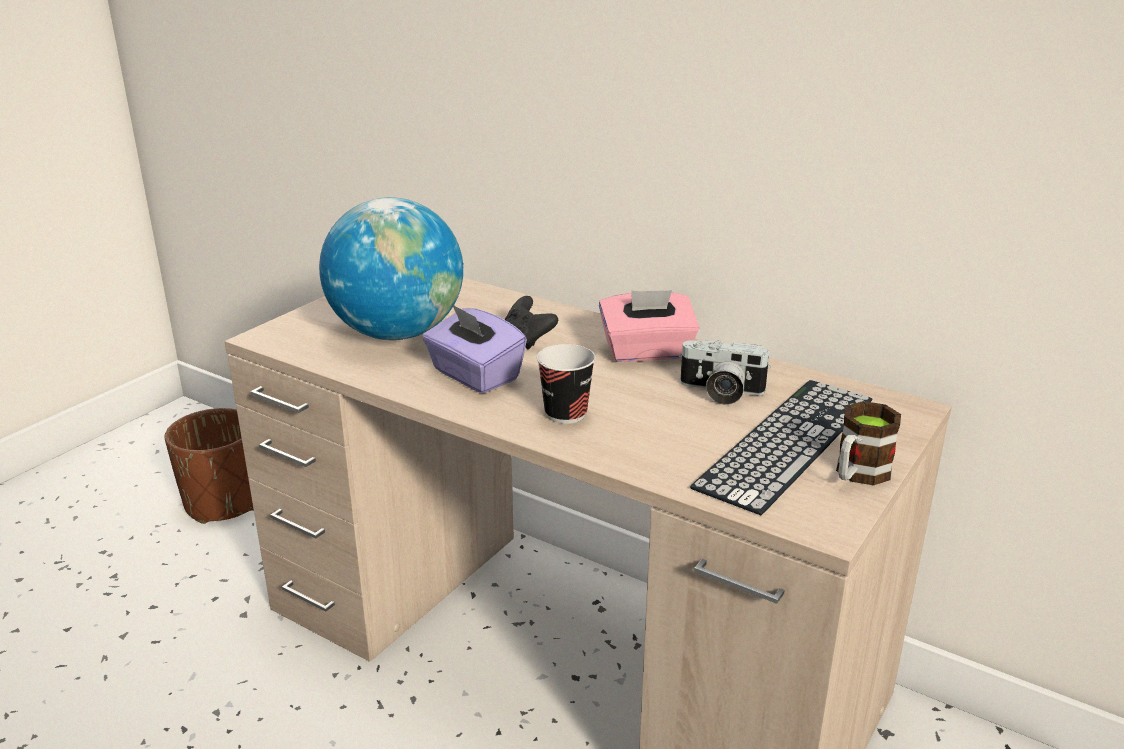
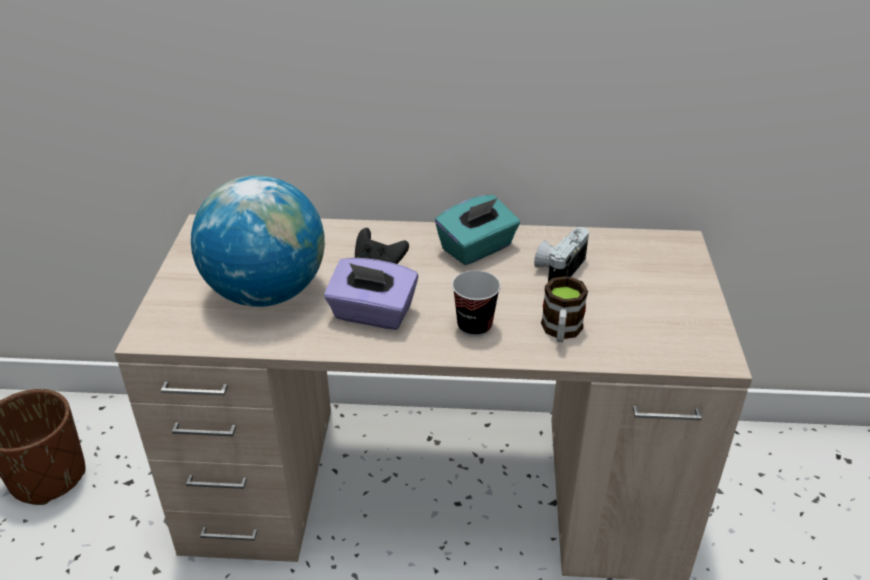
camera: 30 degrees left, 10 degrees up
(647, 352) = (477, 248): pink tissue box -> turquoise tissue box
(720, 392) = (558, 268): camera -> camera turned 135 degrees clockwise
(787, 442) = (637, 297): keyboard -> none
(857, 475) = (699, 308): mug -> mug (561, 331)

